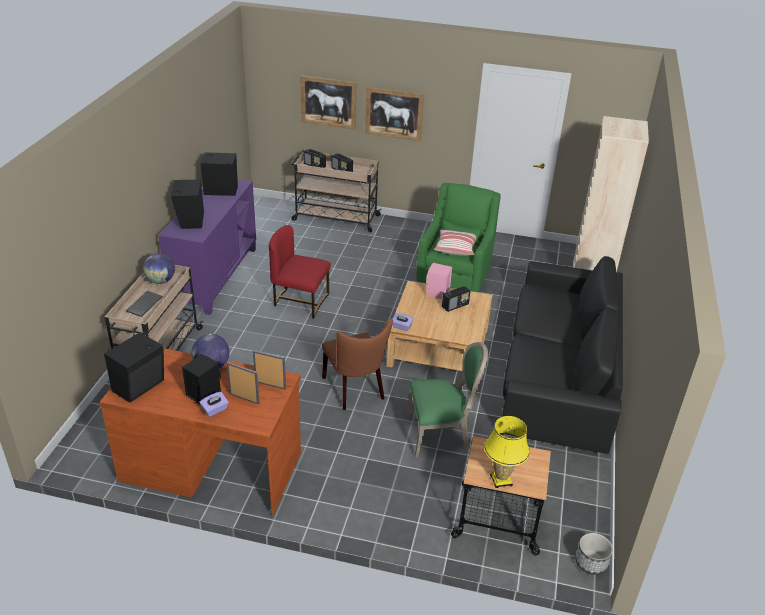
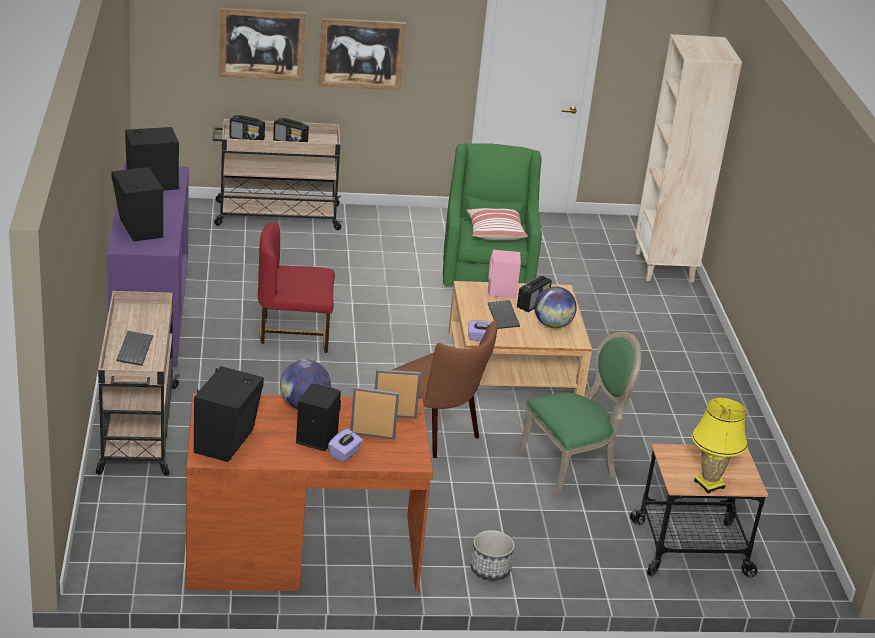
camera: 20 degrees left, 5 degrees down
(160, 281) = (135, 317): globe -> globe (552, 325)
(429, 312) = (504, 316): none -> keyboard
(558, 371) = (676, 373): black sofa -> none
(590, 563) = (815, 574): planter -> planter (490, 569)

